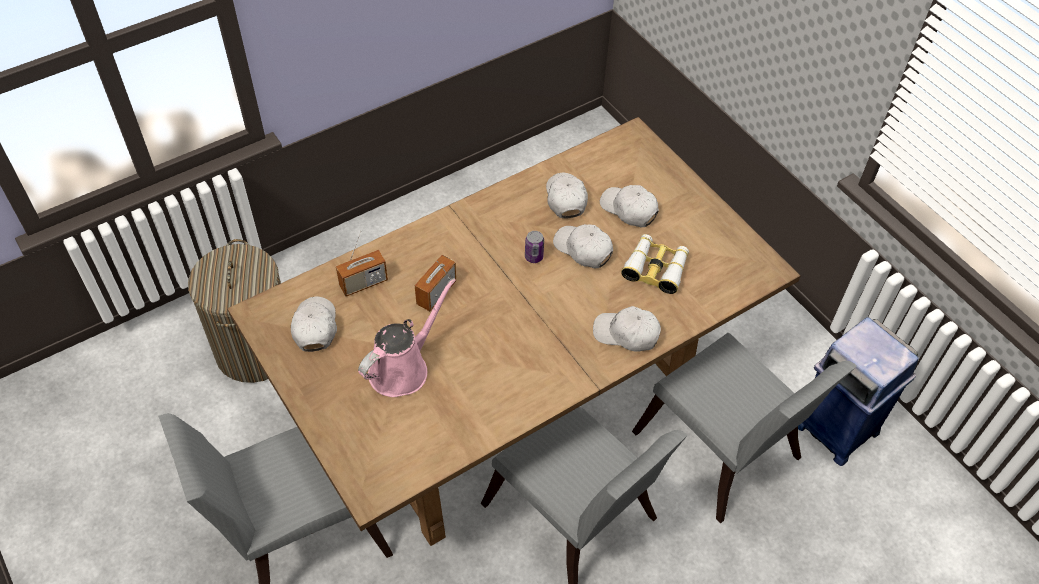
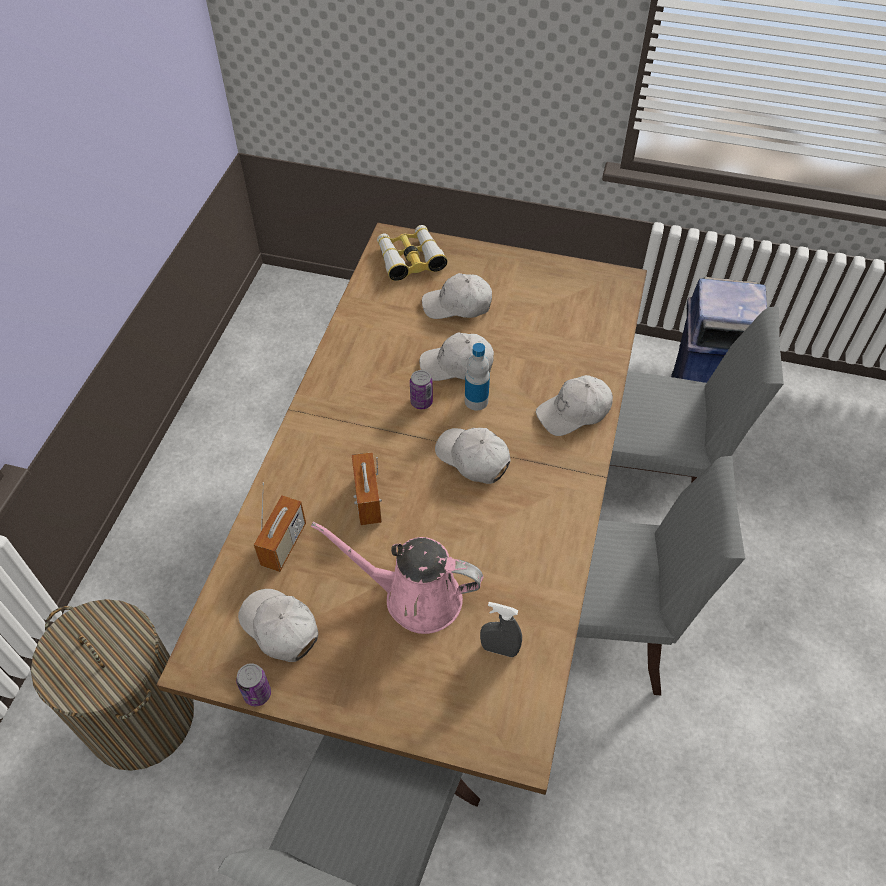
camera: 40 degrees left, 0 degrees up
(269, 352) = (257, 694): none -> can
(403, 368) = (415, 597): pink watering can -> pink watering can turned 75 degrees counterclockwise
(417, 434) = (499, 649): none -> grey spray bottle
(565, 199) = (392, 331): white cap -> white cap (473, 459)
(569, 281) = (476, 401): none -> bottle
(655, 268) = (534, 340): binoculars -> binoculars (410, 258)

